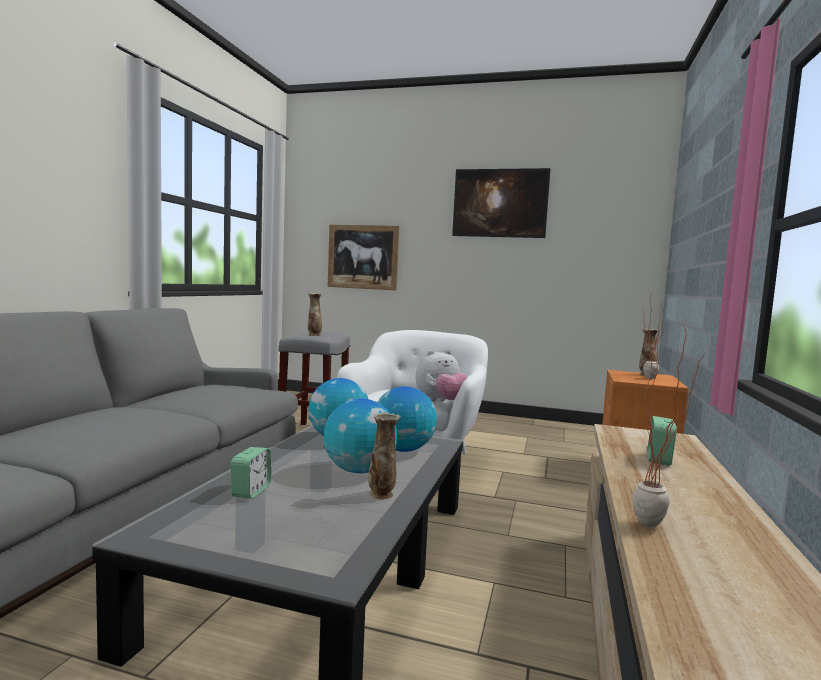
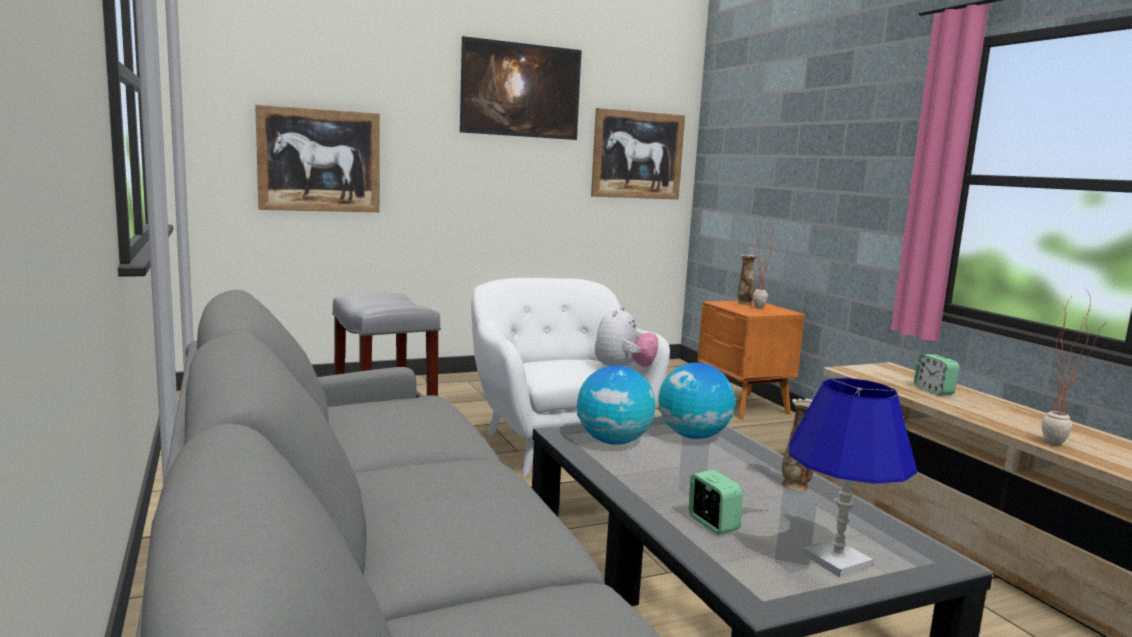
camera: 40 degrees left, 5 degrees up
(256, 539) = (836, 560): none -> blue table lamp
(314, 335) = (384, 302): vase -> none
(359, 471) = (723, 470): globe -> none
(604, 248) = (637, 155): none -> picture

